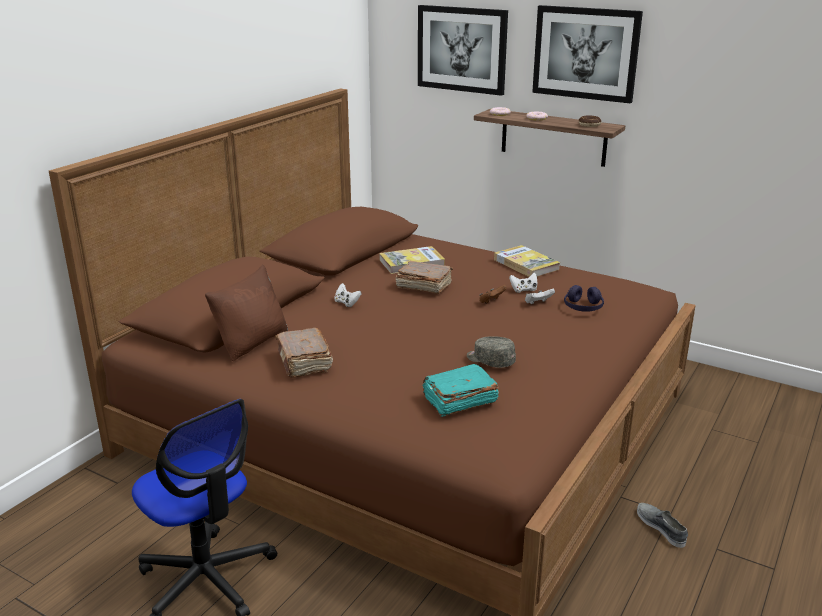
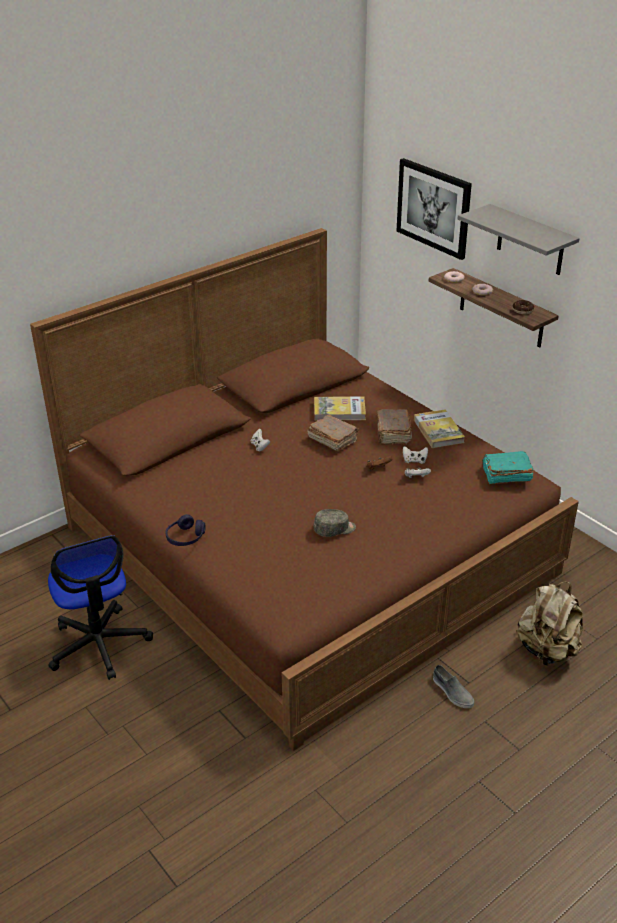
camera: 20 degrees right, 10 degrees up
(252, 343) = (168, 472): brown pillow -> none
(304, 362) = (194, 500): brown book -> brown book (392, 434)
(458, 401) = (286, 562): turquoise book -> turquoise book (505, 475)
(490, 361) = (334, 529): grey cap -> grey cap turned 105 degrees clockwise
(583, 307) = (452, 490): purple headphones -> purple headphones (185, 537)
(585, 53) = (530, 241): picture -> grey shelf
(661, 527) = (452, 692): grey shoe -> grey shoe turned 150 degrees clockwise
(722, 463) = (547, 650): none -> beige backpack

